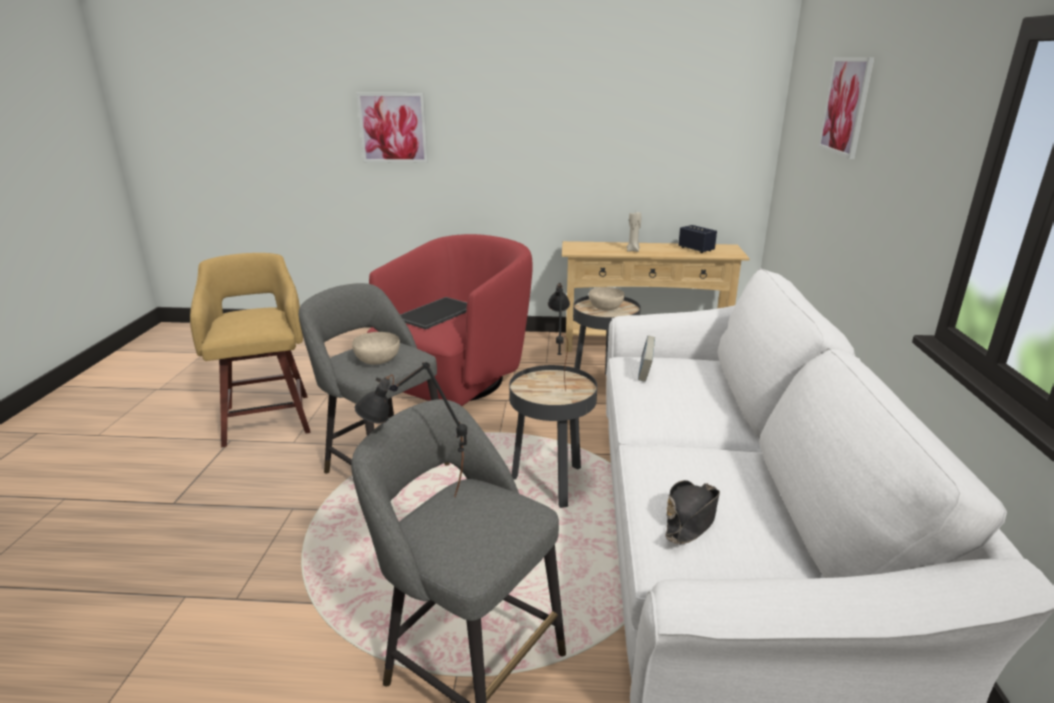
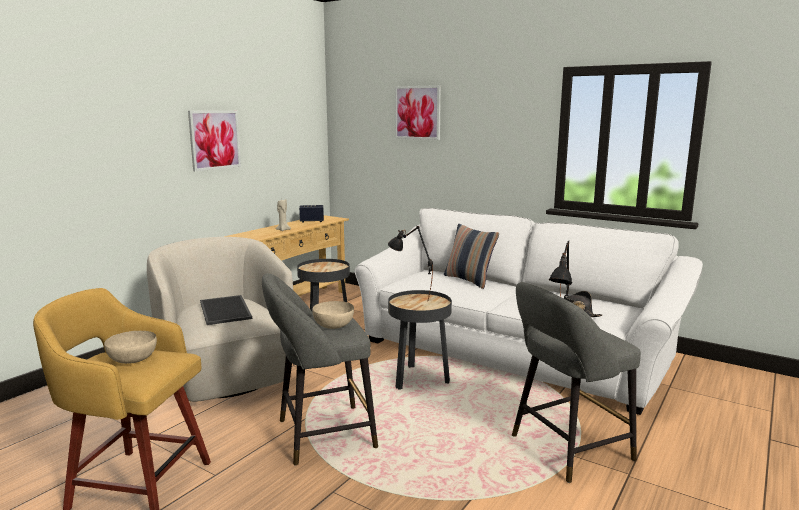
camera: 60 degrees left, 10 degrees down
(393, 128) = (51, 150): picture -> picture (214, 140)
(456, 379) = (227, 375): red armchair -> beige armchair
(605, 307) = (320, 267): beige bowl -> beige bowl (132, 359)
(645, 373) = (422, 285): book -> none
(714, 398) = (469, 280): none -> pillow

